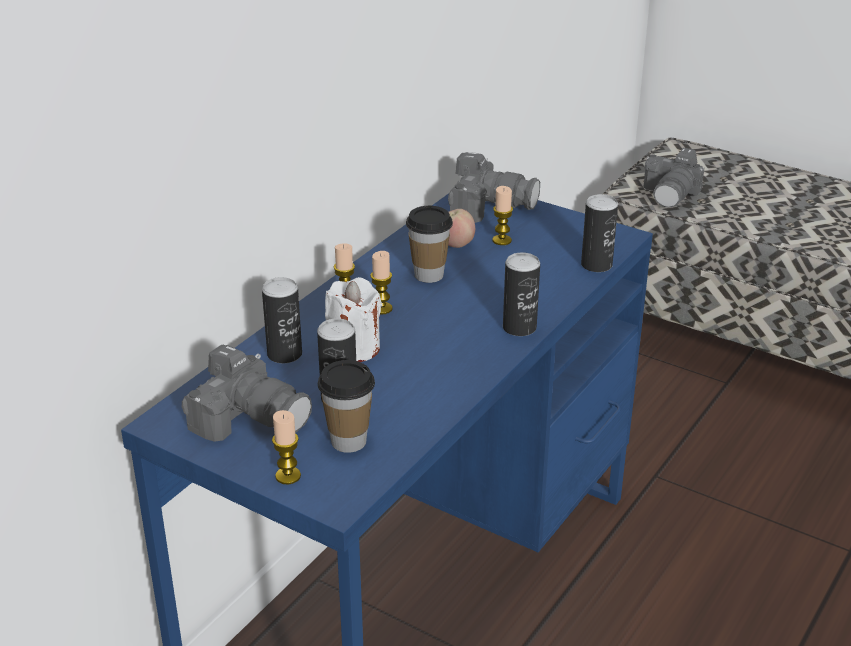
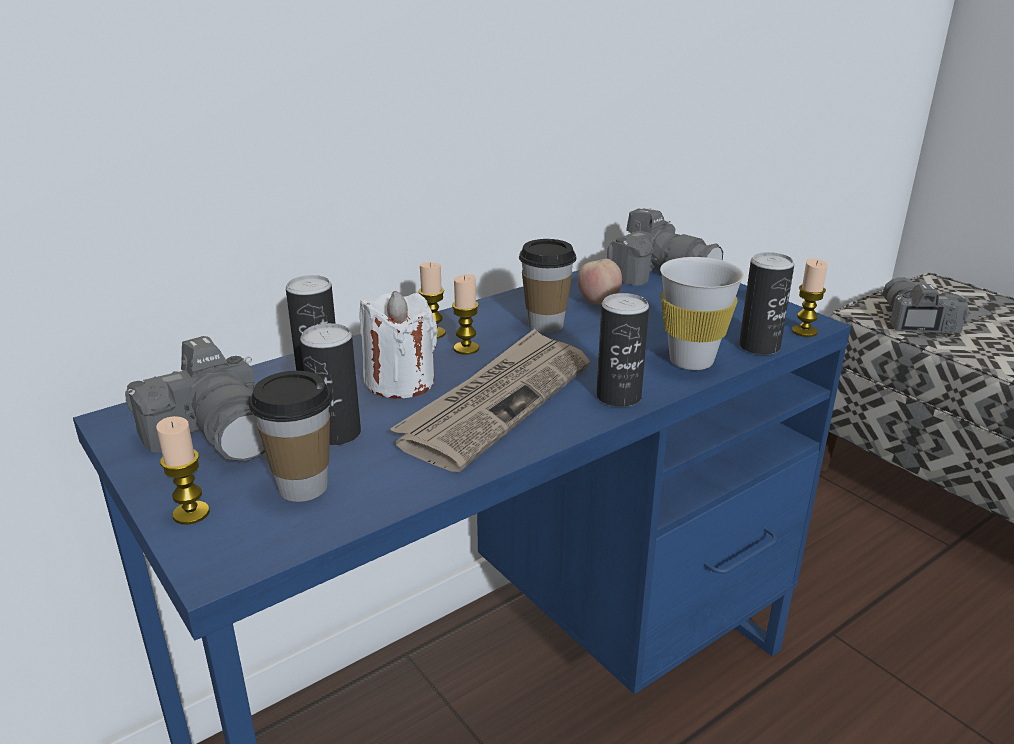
camera: 20 degrees right, 5 degrees down
(436, 349) = (497, 402): none -> newspaper
(502, 240) = (654, 305): candle -> candle (804, 331)
(554, 287) = (691, 361): none -> white cup
(671, 193) = (914, 321): camera -> camera turned 135 degrees clockwise

